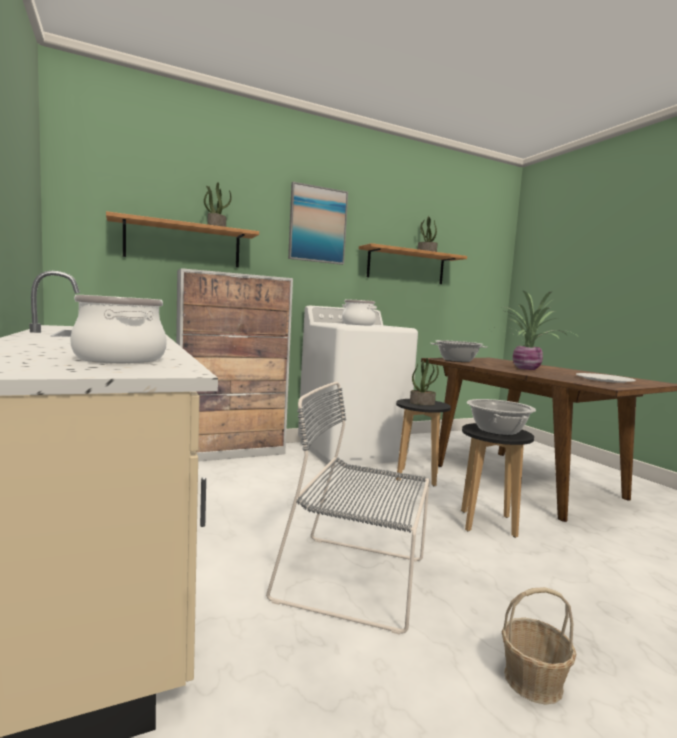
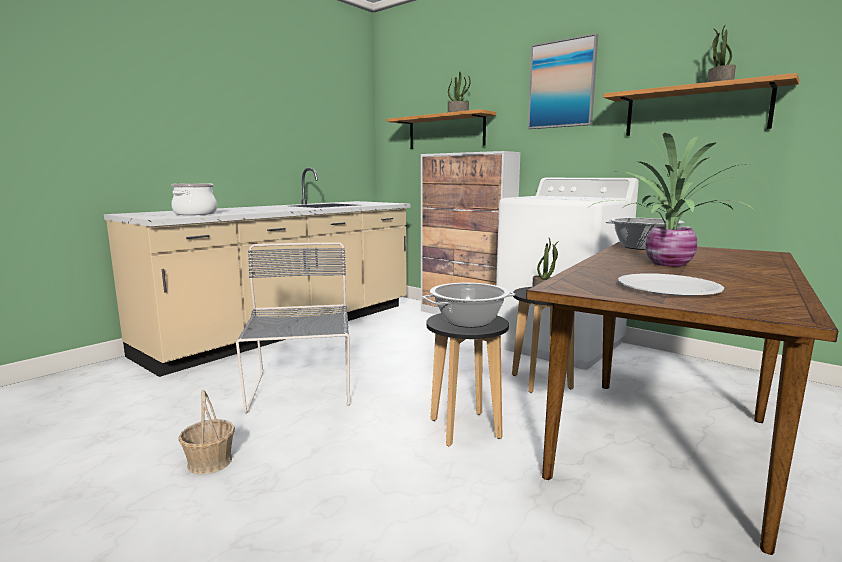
camera: 65 degrees right, 5 degrees up
(358, 324) = (556, 197): cooking pot -> none

